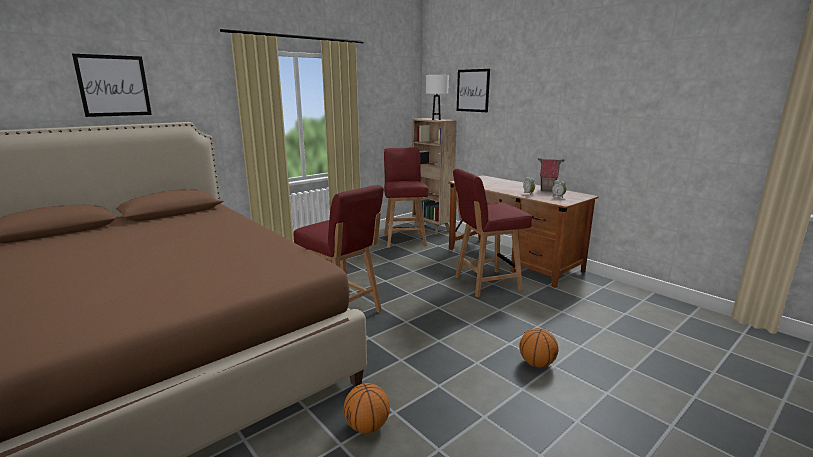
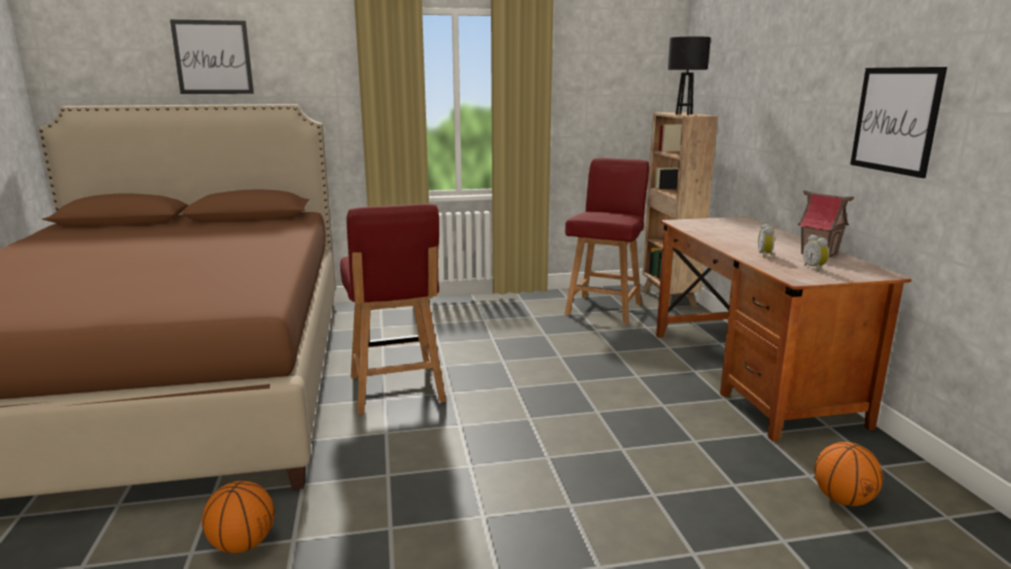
camera: 30 degrees right, 0 degrees up
(436, 119) = (683, 114): white table lamp -> black table lamp
(473, 90) = (745, 63): picture -> picture (895, 120)
(485, 283) = (652, 402): red chair -> none
(537, 363) = (574, 553): basketball -> basketball (843, 500)

